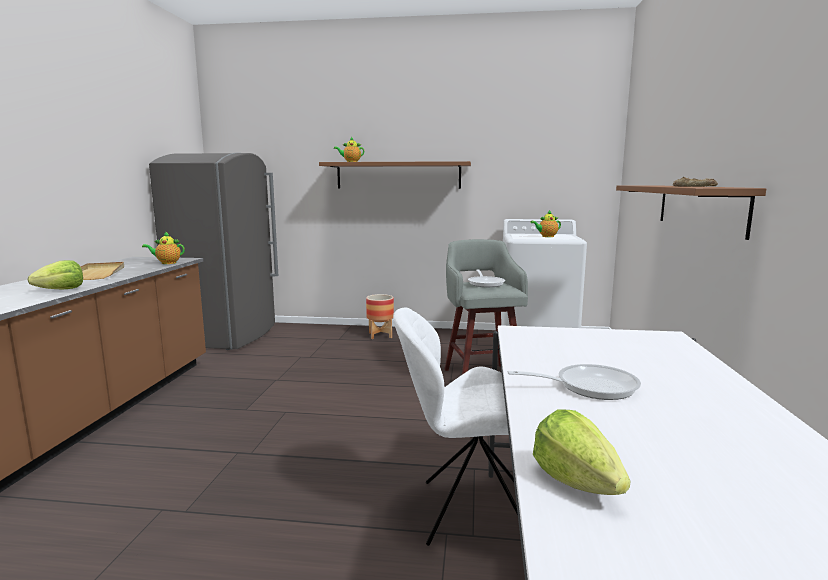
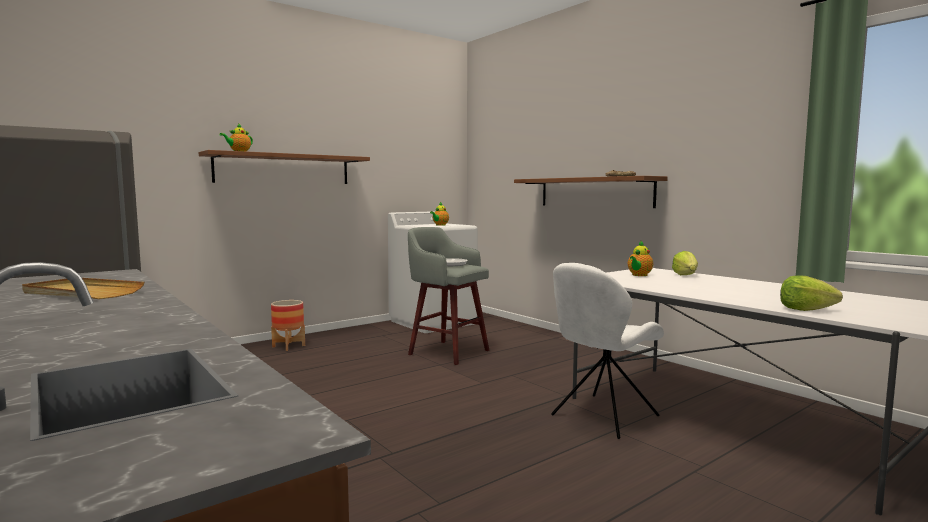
camera: 45 degrees left, 5 degrees down
(61, 289) = (143, 306): lettuce -> lettuce (685, 275)
(167, 263) = (119, 276): teapot -> teapot (639, 275)
(589, 387) = (701, 289): frying pan -> none

